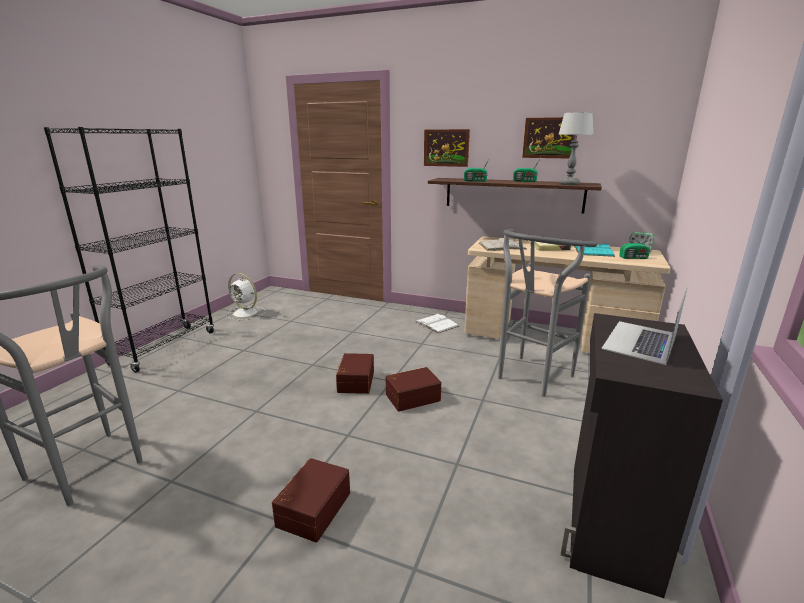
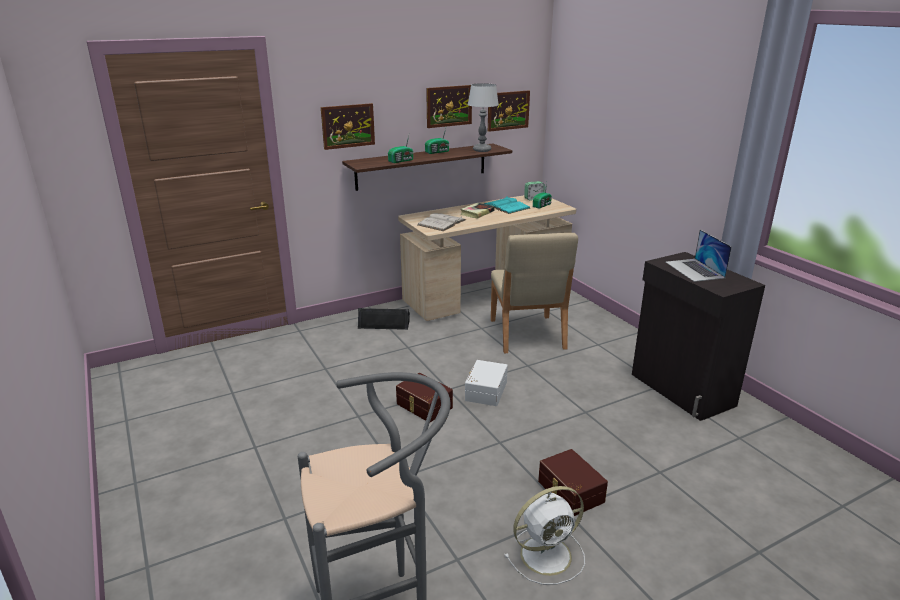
camera: 50 degrees left, 5 degrees up
(164, 348) = (143, 505): black bookcase -> none
(246, 313) = (149, 414): white fan -> white fan (548, 554)
(412, 397) = (485, 391): brown storage box -> white storage box
(436, 324) = (384, 323): white book -> black speaker
(530, 379) = (527, 334): grey stool -> beige chair
(626, 148) = (508, 110): none -> picture

